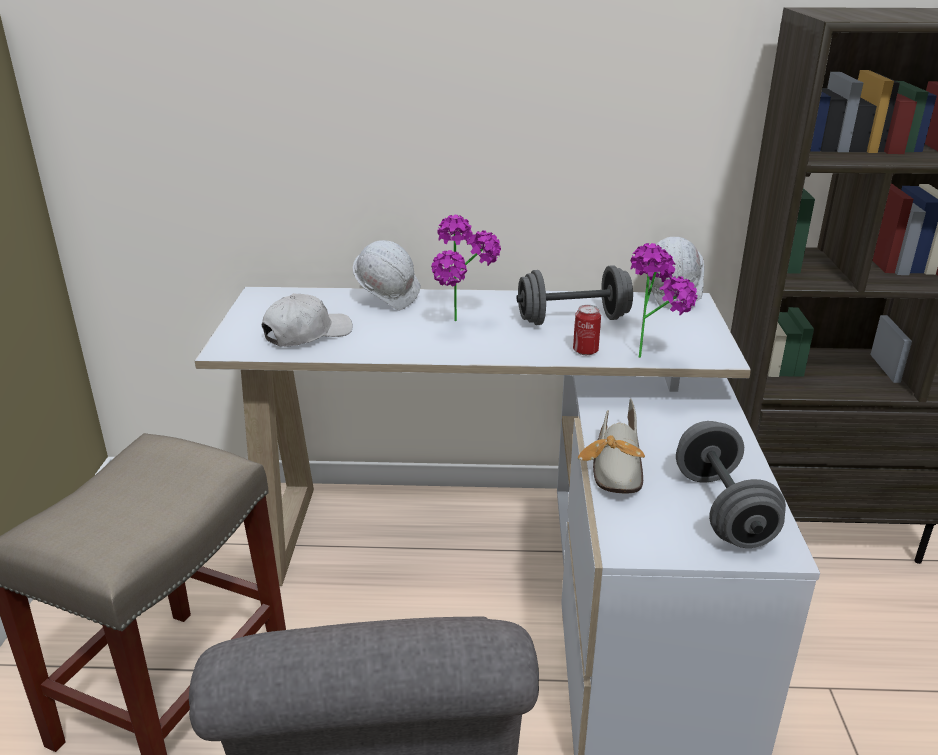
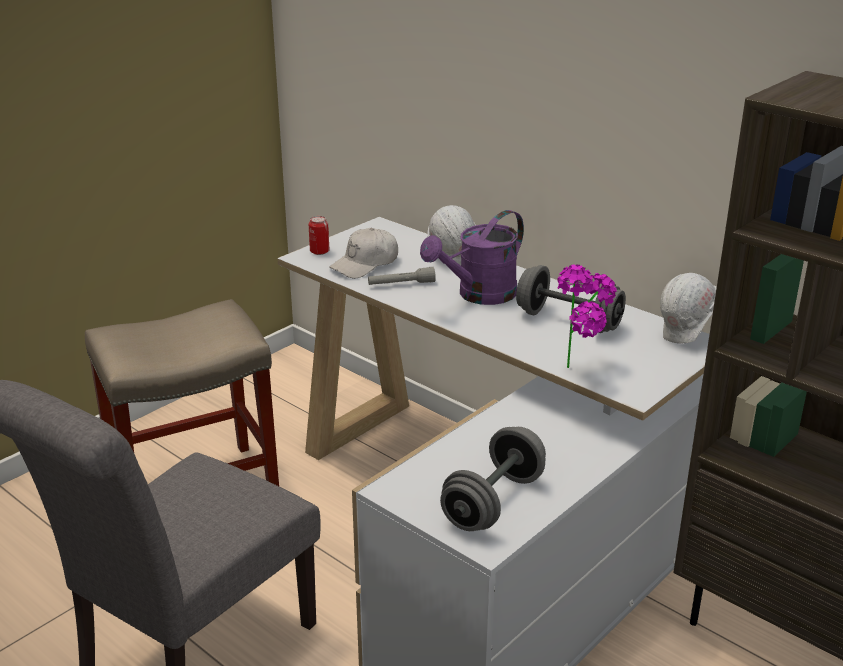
camera: 40 degrees right, 0 degrees up
(307, 334) = (365, 264): white cap -> white cap turned 135 degrees clockwise
(375, 340) = (401, 284): none -> grey flashlight
(464, 325) = (479, 295): potted plant -> purple watering can
(585, 351) = (534, 347): can -> can (319, 252)
(617, 468) = (466, 443): shoe -> none

